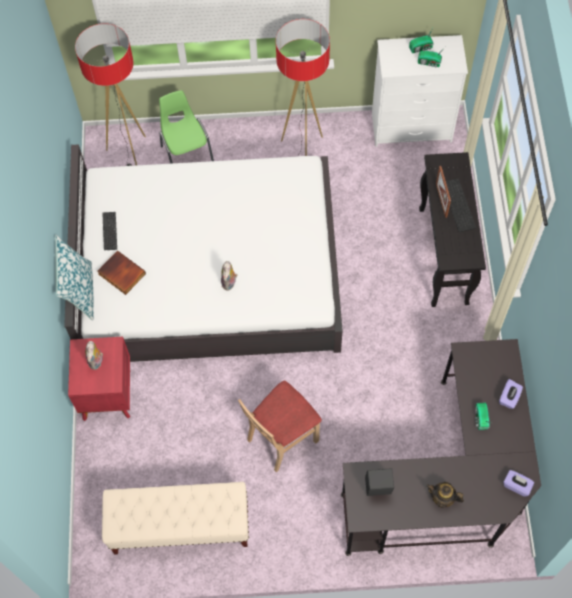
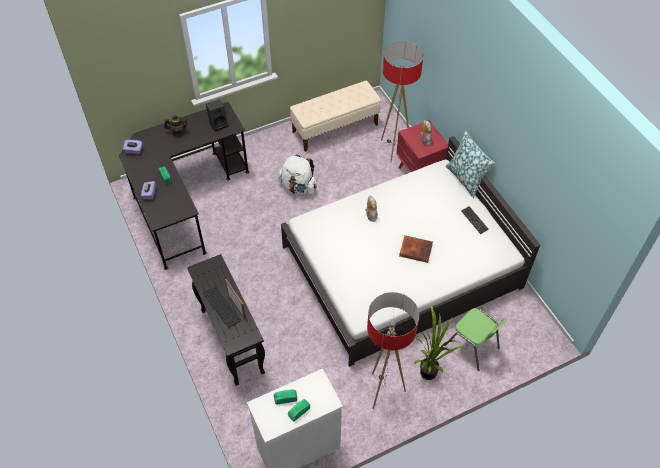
camera: 155 degrees right, 10 degrees down
(121, 274) = (447, 197): book -> book (416, 249)
(129, 153) = (519, 333): floor lamp -> floor lamp (394, 149)
(245, 152) = (429, 369): none -> potted plant
(282, 438) = (298, 187): beige chair -> white backpack

